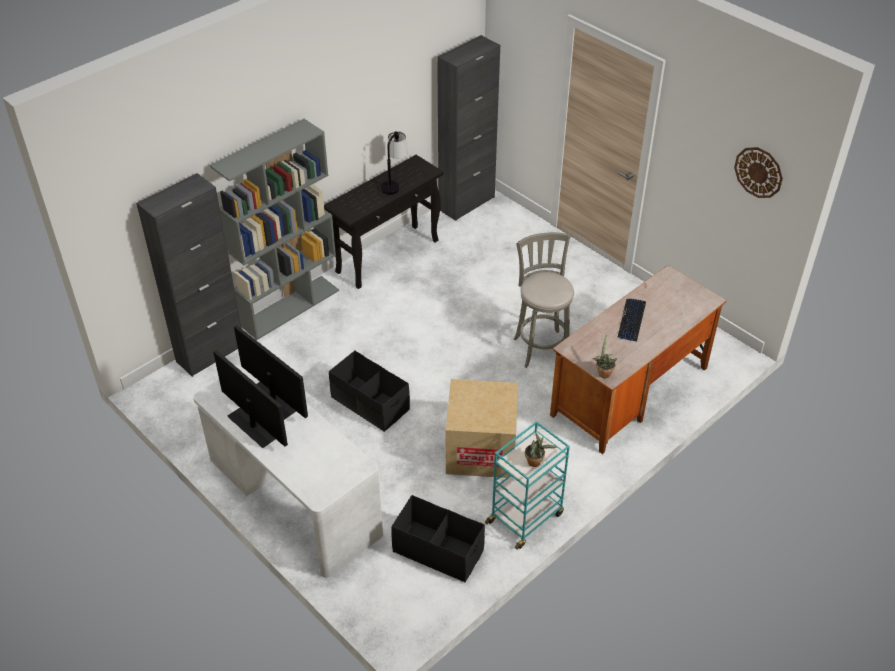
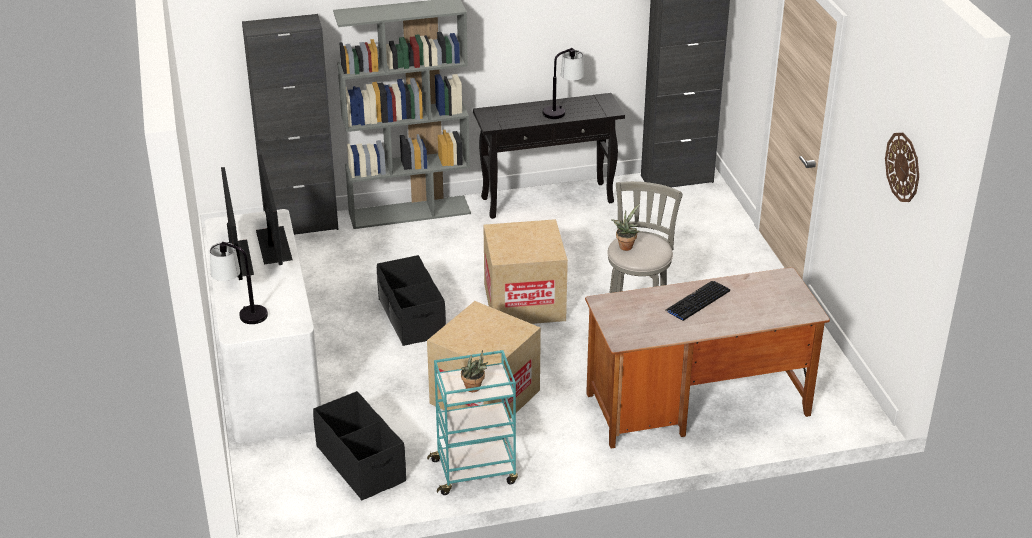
camera: 30 degrees right, 10 degrees down
(306, 475) = (241, 313): none -> table lamp
(443, 354) = (524, 302): none -> cardboard box
(603, 373) = (617, 335): potted plant -> potted plant (625, 246)

